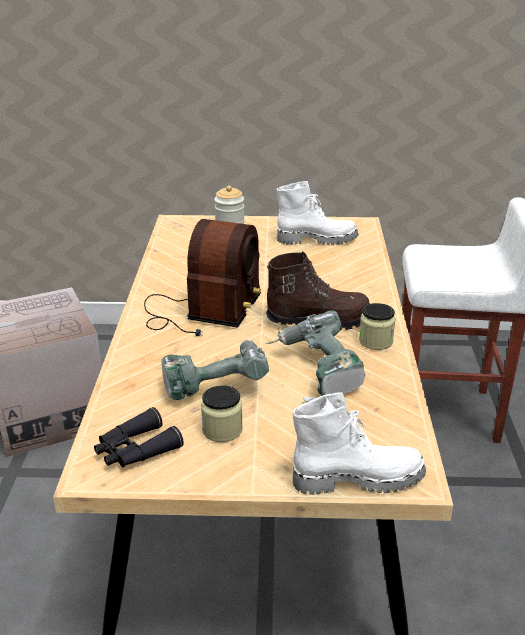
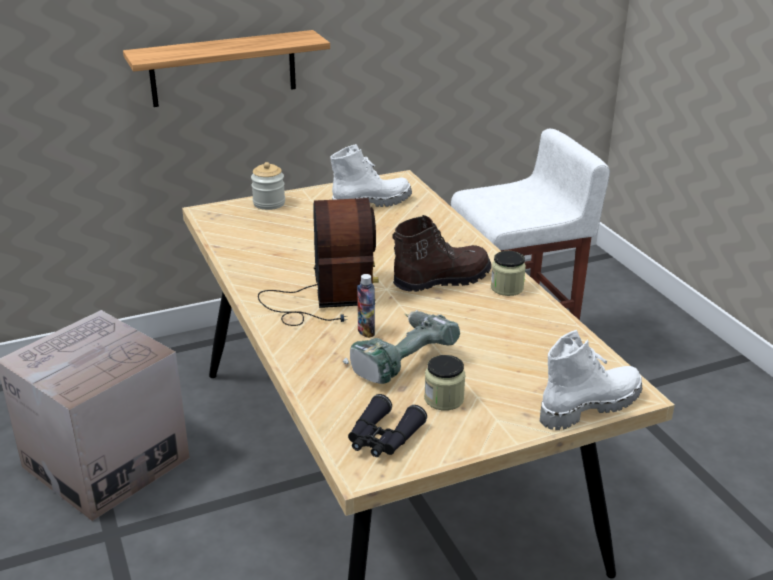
camera: 25 degrees left, 0 degrees up
(210, 350) = (366, 331): none -> bottle
(223, 99) = (223, 68): none -> shelf
(316, 372) = (480, 327): power drill -> none

